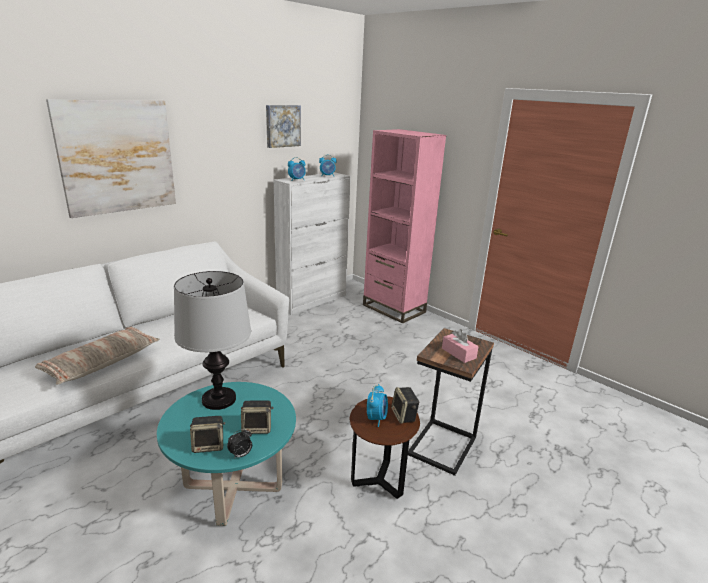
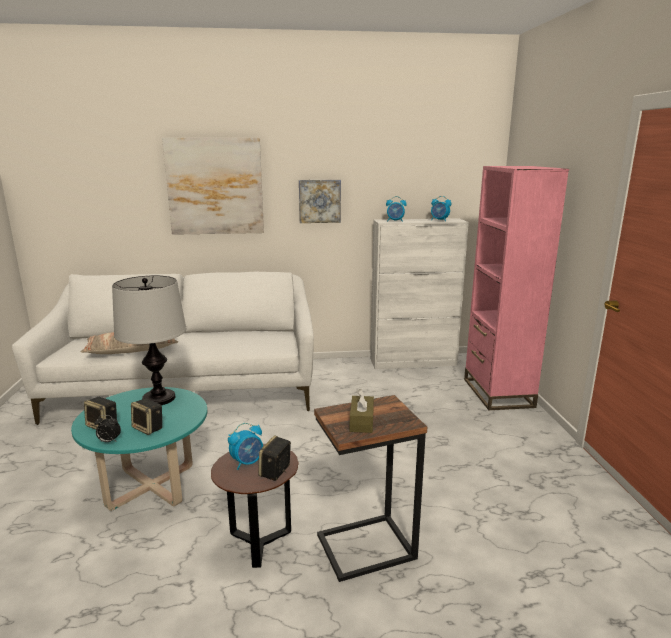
camera: 40 degrees right, 5 degrees down
(282, 126) = (391, 163): picture -> picture (319, 201)
(458, 353) = (361, 421): pink tissue box -> brown tissue box

